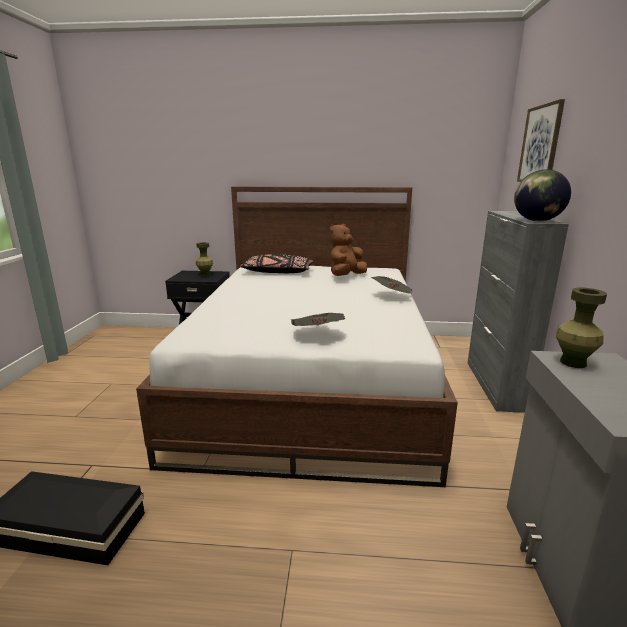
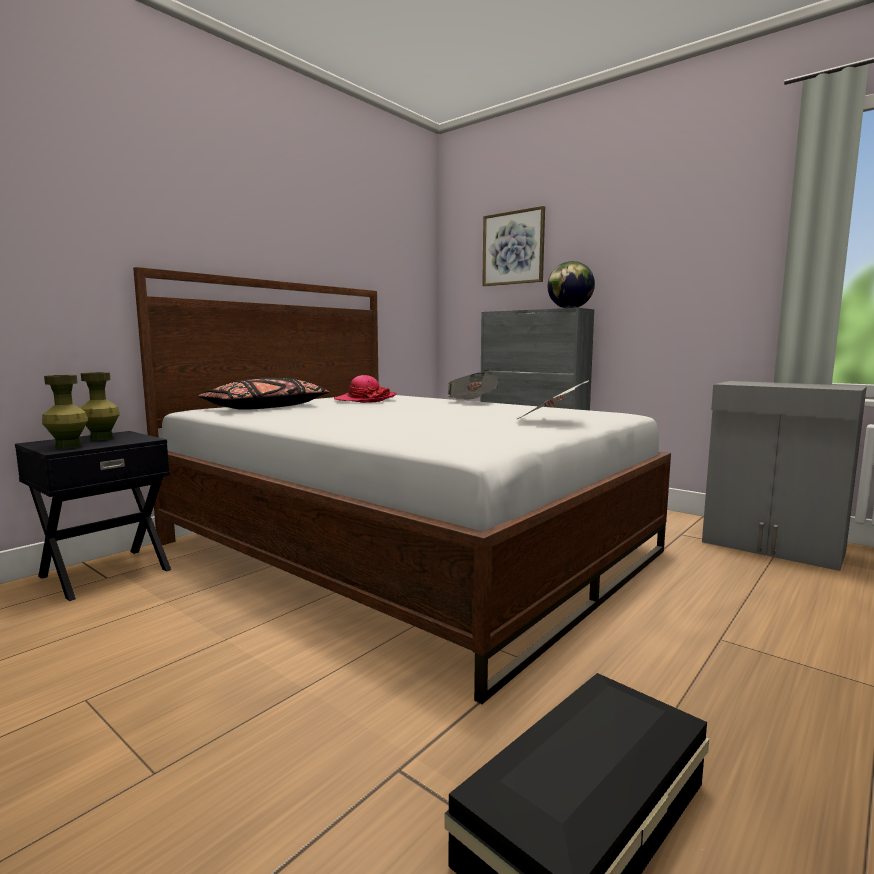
camera: 55 degrees left, 10 degrees down
(346, 276) = (365, 400): brown plush toy -> hat
(573, 362) = (743, 383): green vase -> green vase (68, 446)

